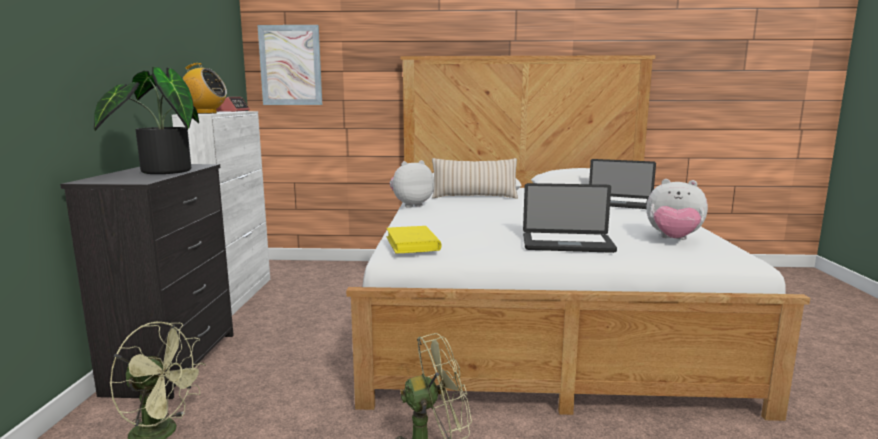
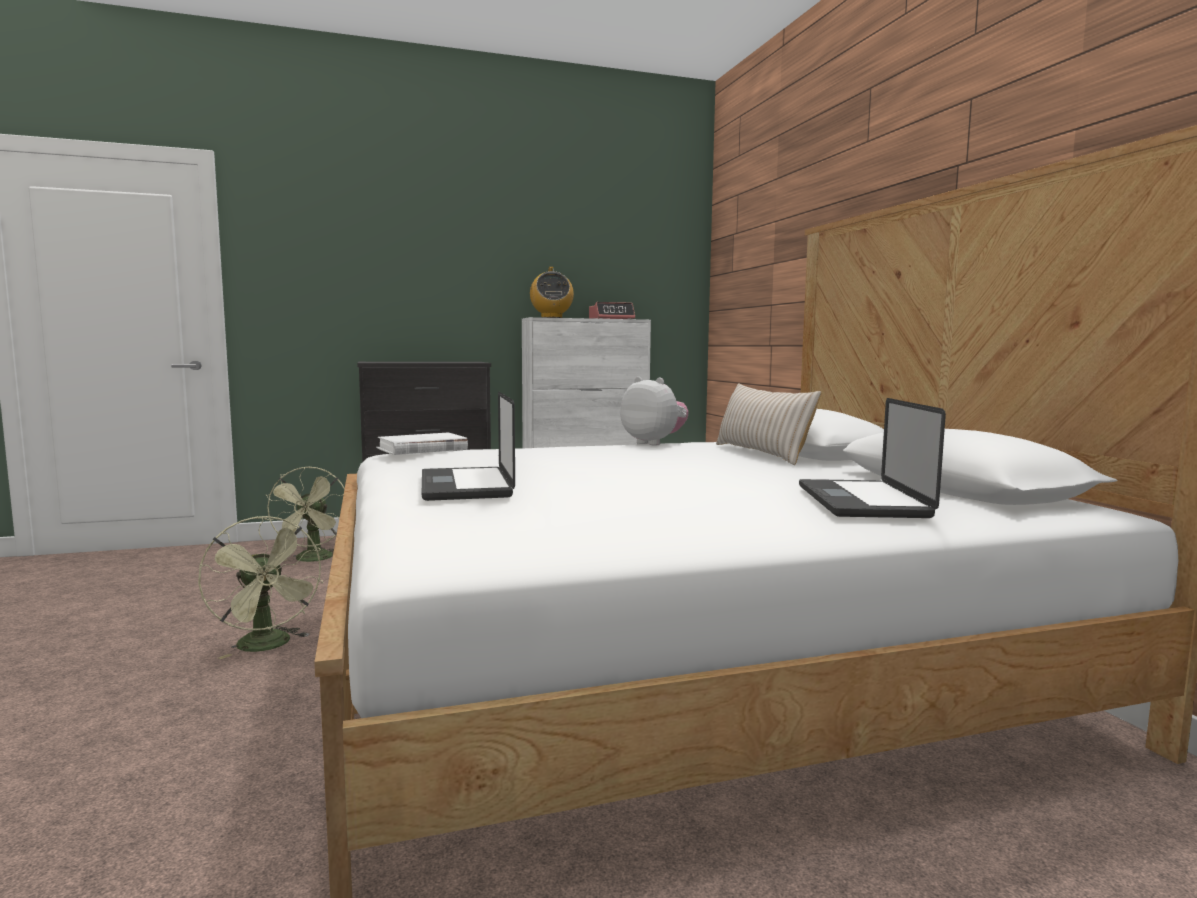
camera: 70 degrees right, 5 degrees down
(159, 171) = (428, 362): potted plant -> none
(290, 65) = (735, 263): picture -> none
(412, 243) = (422, 449): yellow book -> white book
(673, 240) = (544, 526): plush toy -> none

